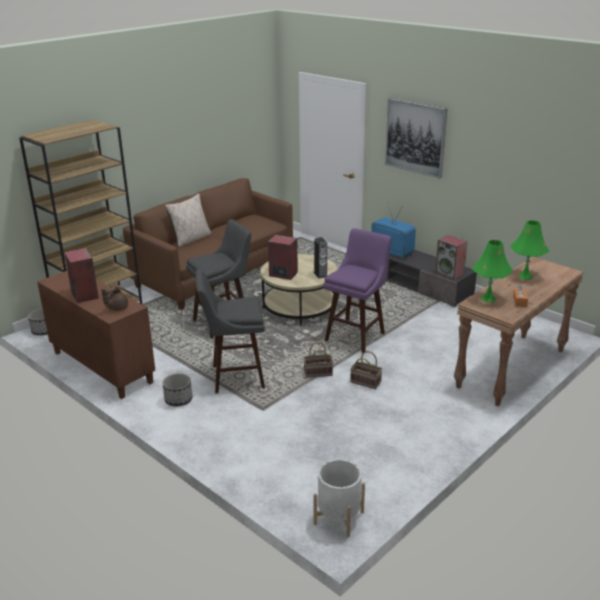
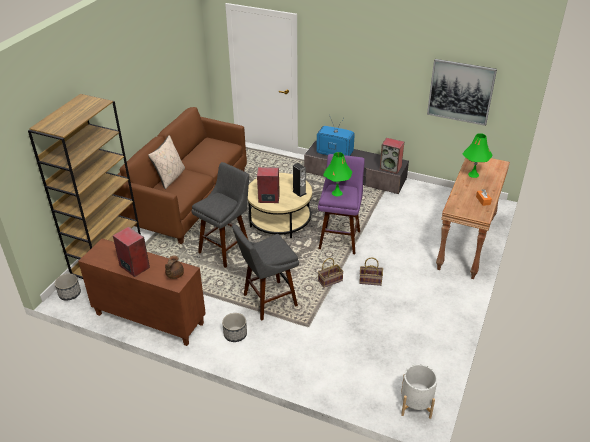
camera: 20 degrees left, 10 degrees up
(415, 137) = (348, 59): picture -> picture (460, 92)
(488, 298) = (460, 202): green table lamp -> green table lamp (337, 193)

